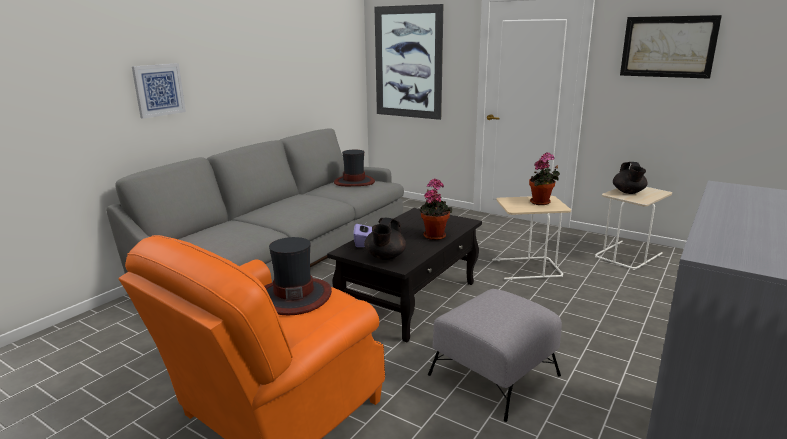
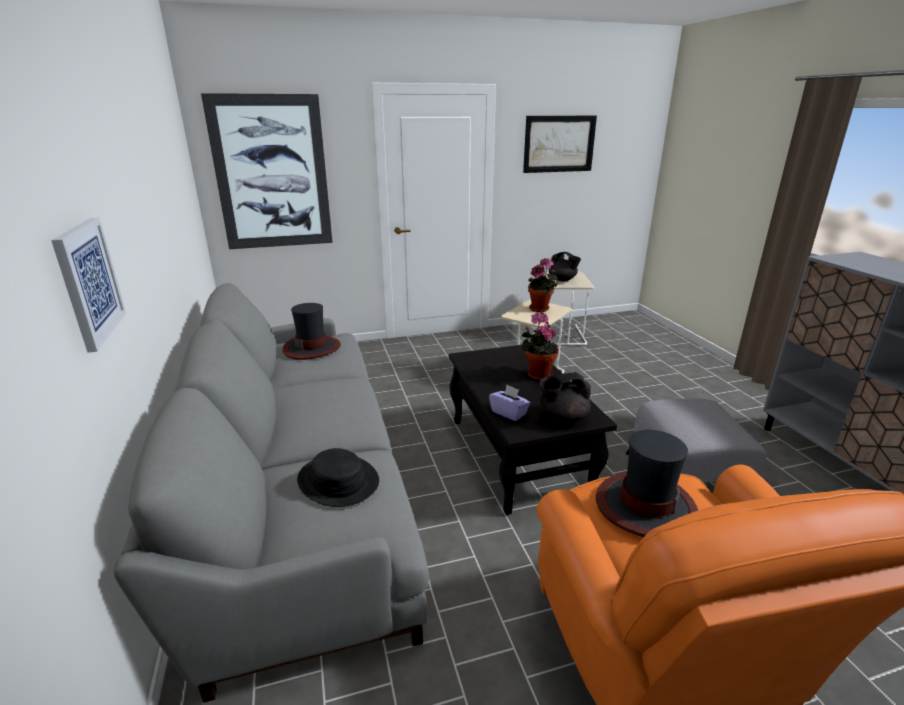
camera: 50 degrees left, 5 degrees up
(233, 231) = (338, 481): none -> black hat
(385, 257) = (562, 417): black teapot -> black teapot turned 105 degrees clockwise

